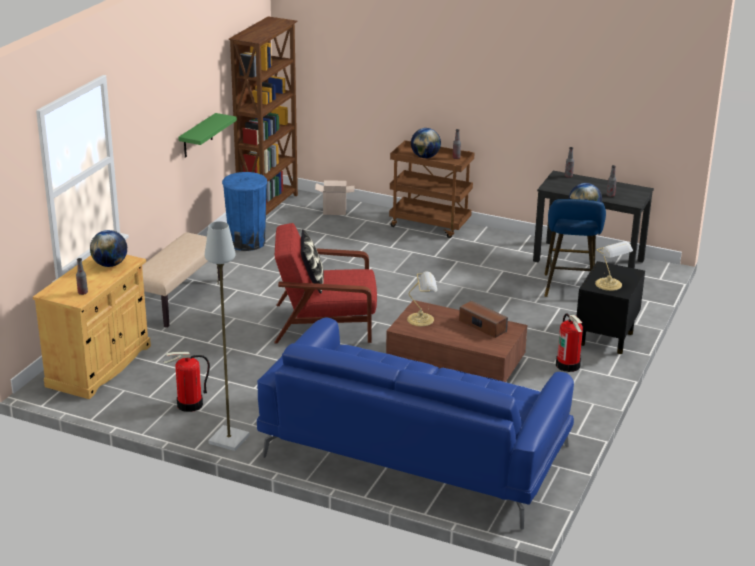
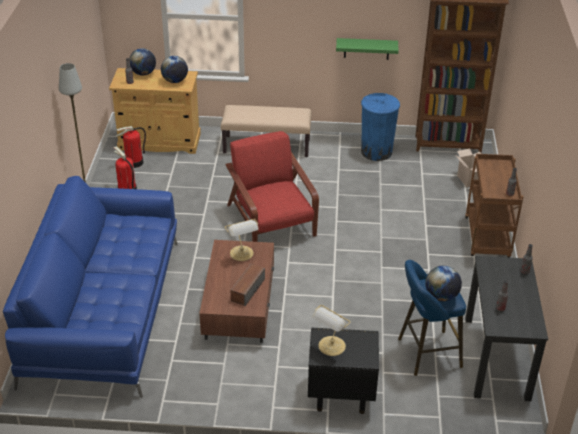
camera: 70 degrees right, 10 degrees up
(312, 282) = (267, 184): pillow -> none
(425, 157) = (495, 176): globe -> globe (143, 73)
(568, 365) = (277, 376): fire extinguisher -> fire extinguisher (134, 163)

